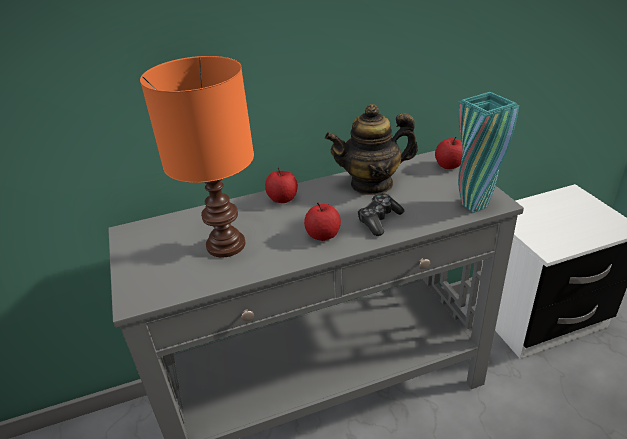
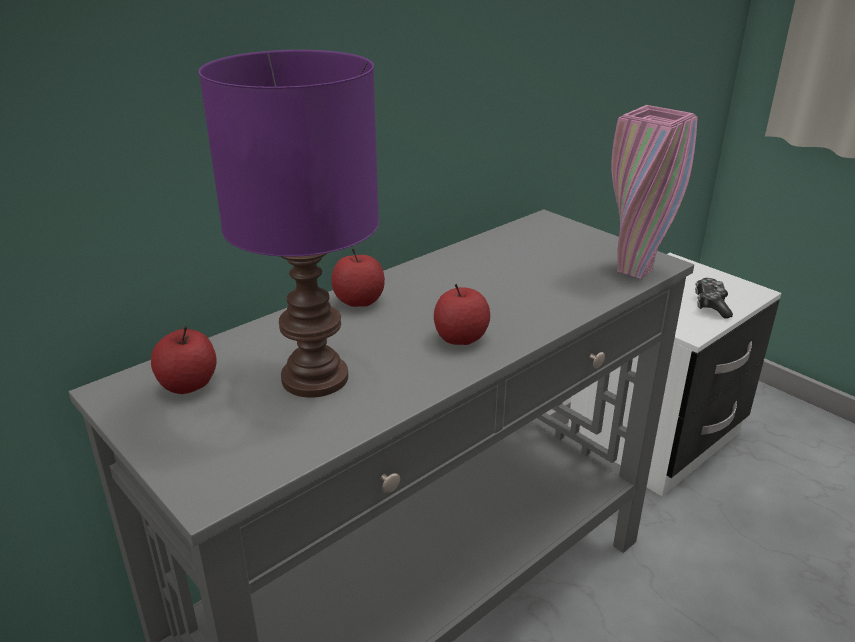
camera: 25 degrees left, 5 degrees down
(227, 244) = (315, 376): orange table lamp -> purple table lamp
(372, 184) = (478, 264): teapot -> none
(379, 220) = (525, 306): game controller -> game controller (711, 305)
(449, 166) = (564, 229): apple -> apple (189, 385)
(474, 205) = (634, 270): turquoise vase -> pink vase

